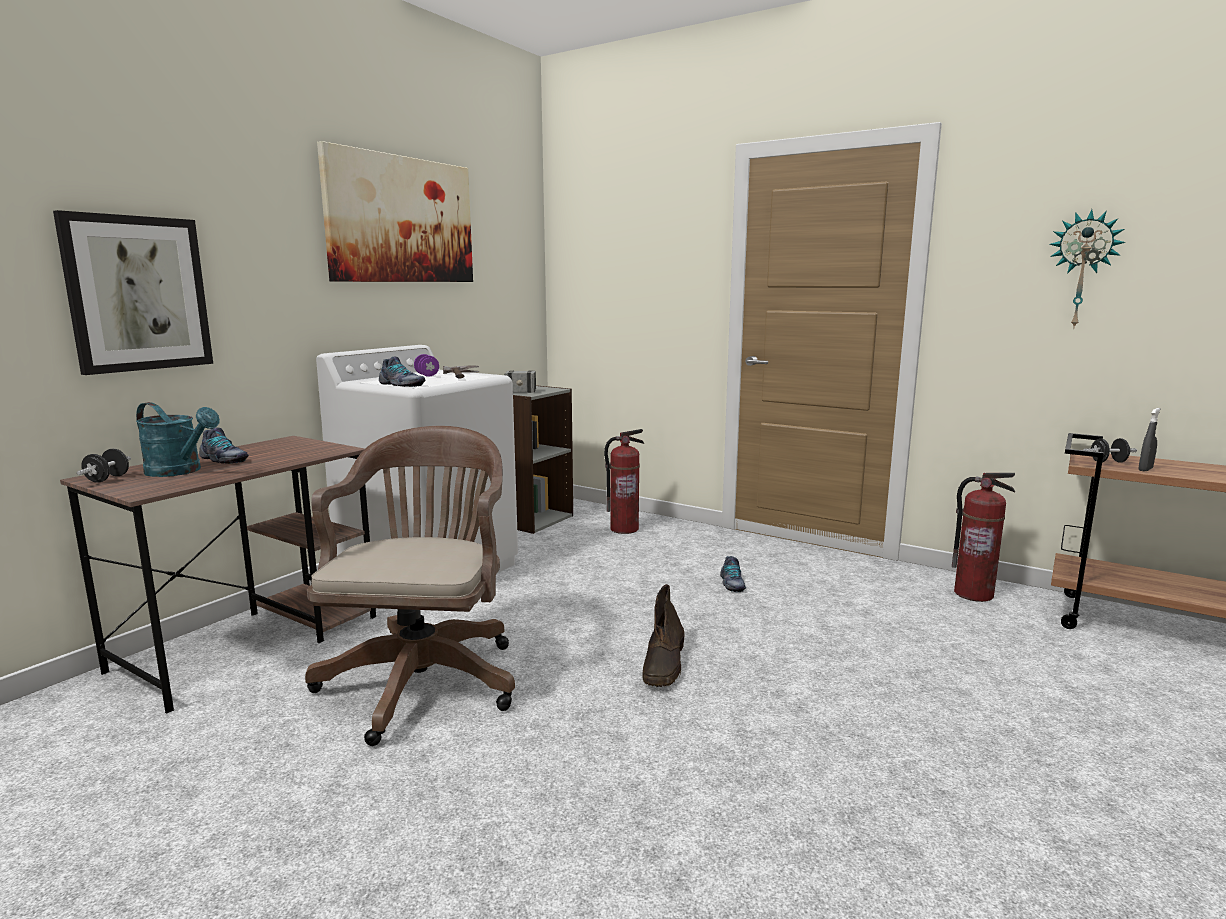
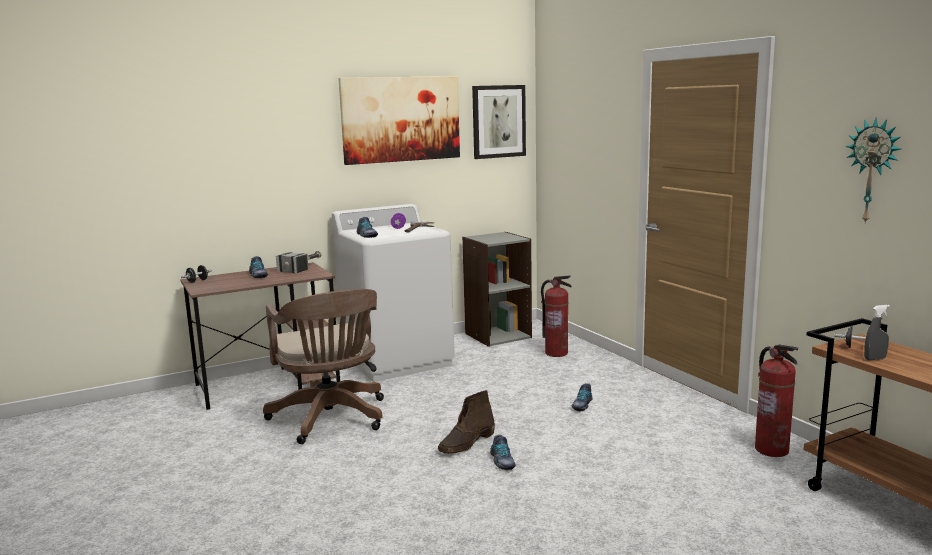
camera: 30 degrees right, 0 degrees up
(138, 294) = (225, 179): picture -> picture (498, 121)
(180, 471) = (230, 280): turquoise watering can -> none
(425, 677) = (331, 419): brown office chair -> brown office chair turned 120 degrees clockwise
(522, 388) = (495, 236): hammer -> hammer (303, 267)
(739, 678) = (502, 461): none -> shoe

